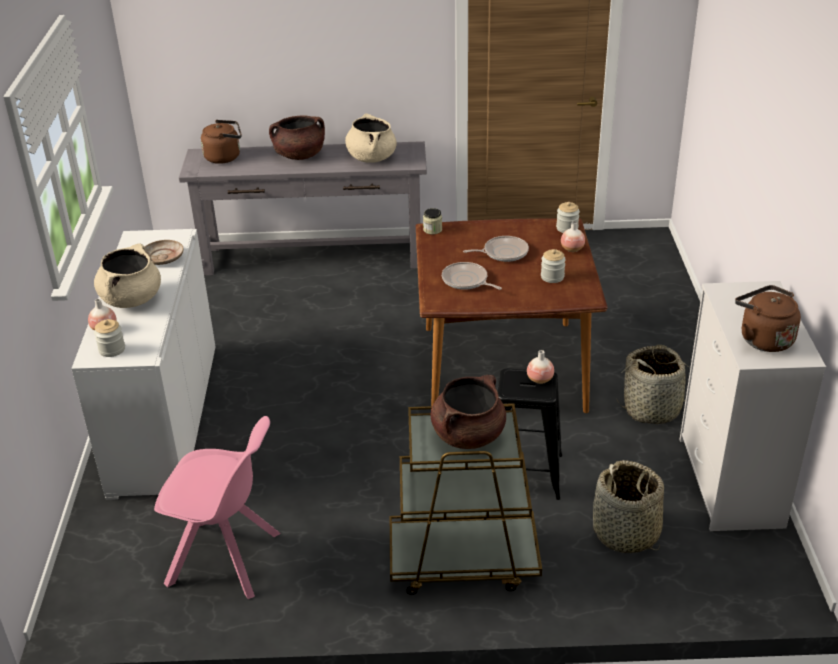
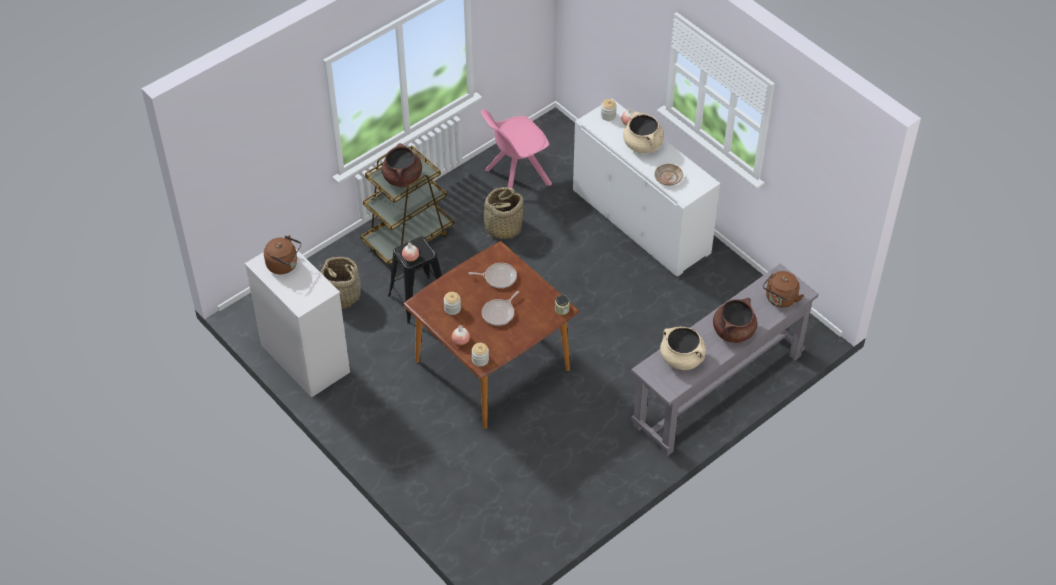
camera: 140 degrees right, 15 degrees up
(652, 409) = (380, 387): basket -> basket (502, 227)

